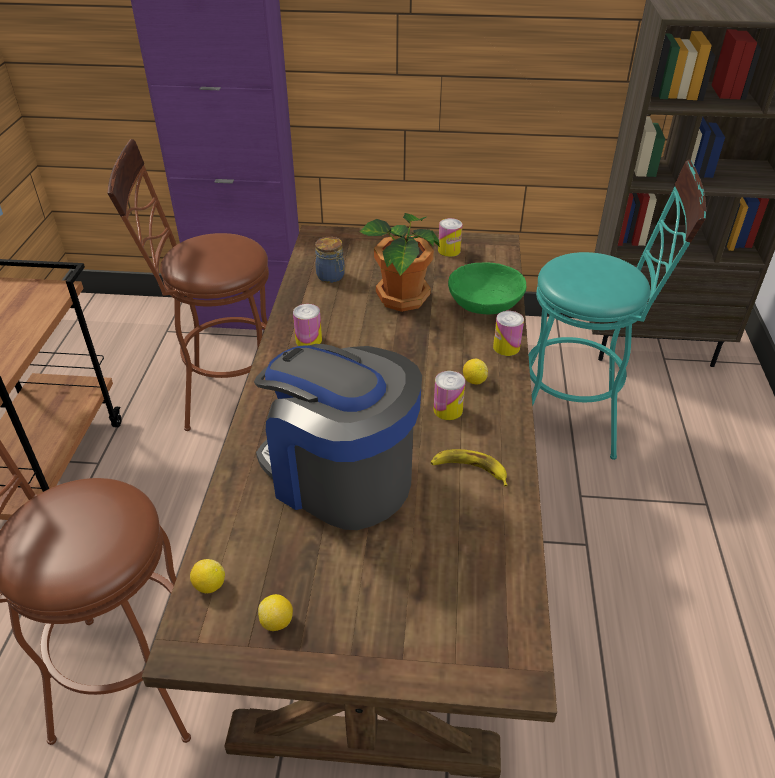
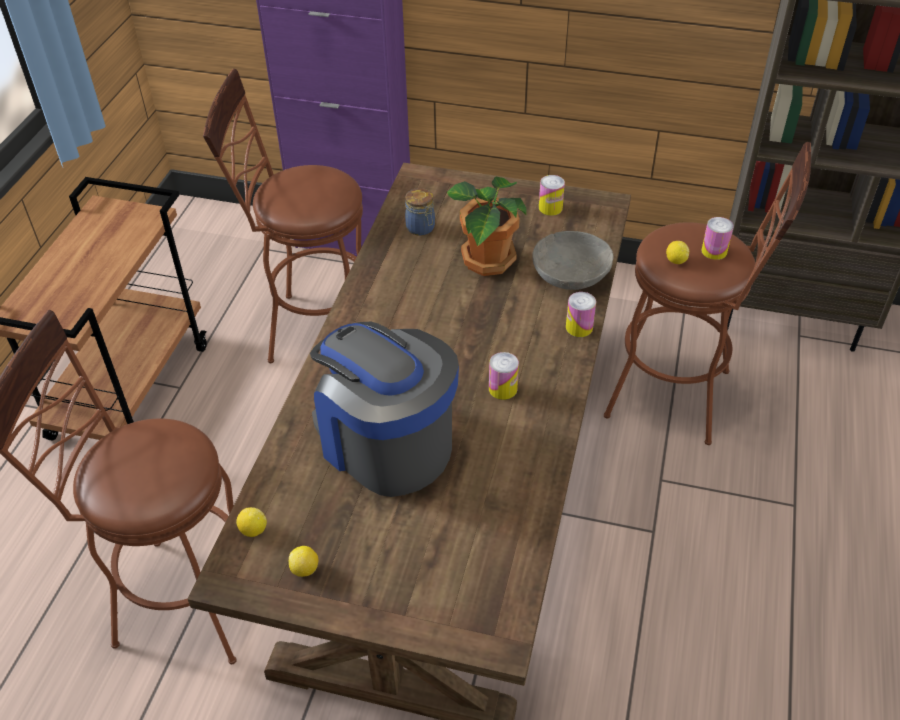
camera: 10 degrees right, 5 degrees up
(308, 340) = (384, 299): can -> can (714, 251)
(469, 470) = (507, 452): banana -> none
(474, 381) = (536, 360): lemon -> lemon (676, 261)
(484, 305) = (570, 276): green bowl -> grey bowl
(577, 419) = (680, 396): turquoise stool -> brown stool

